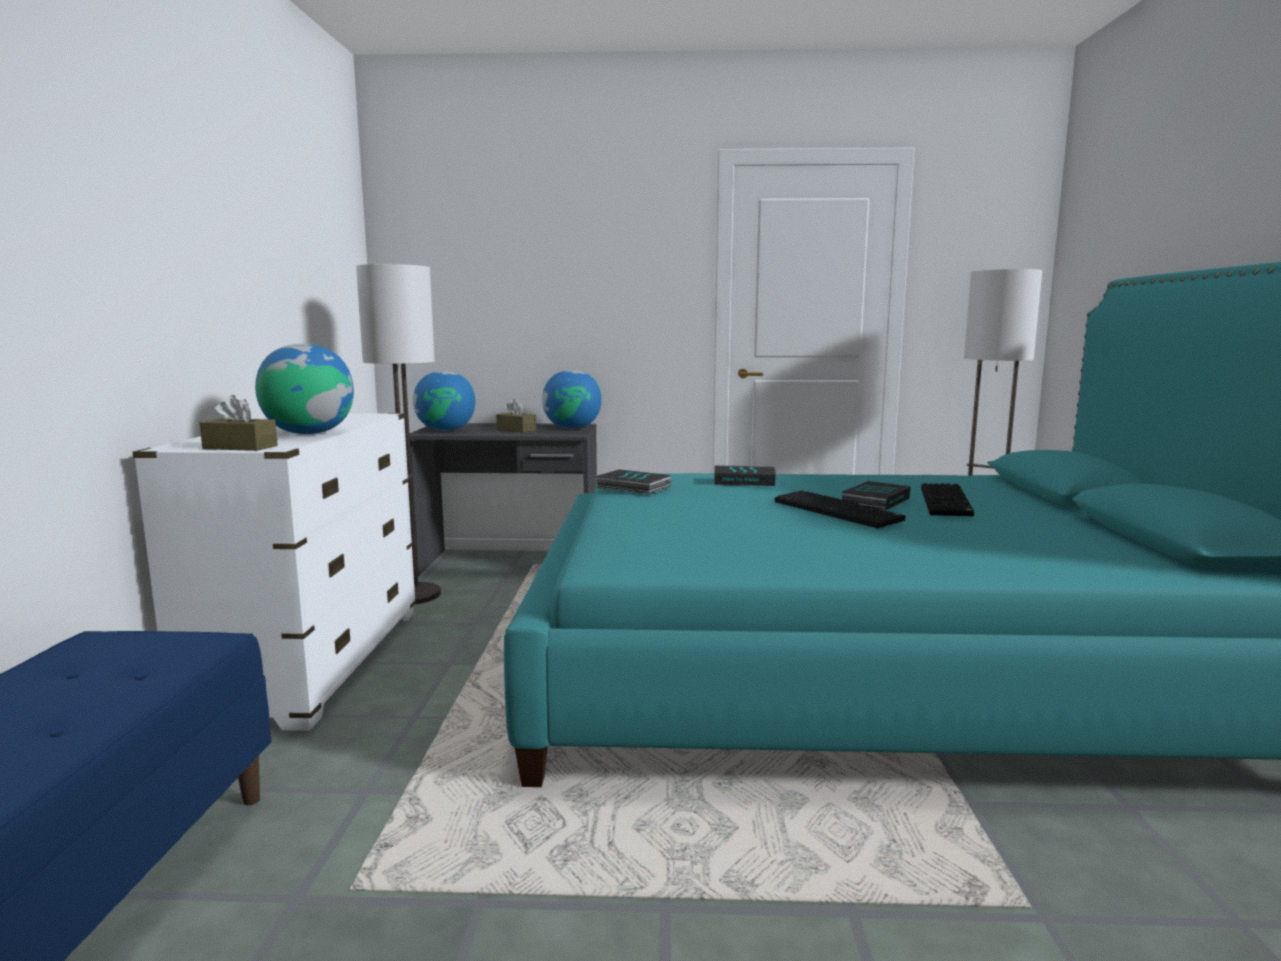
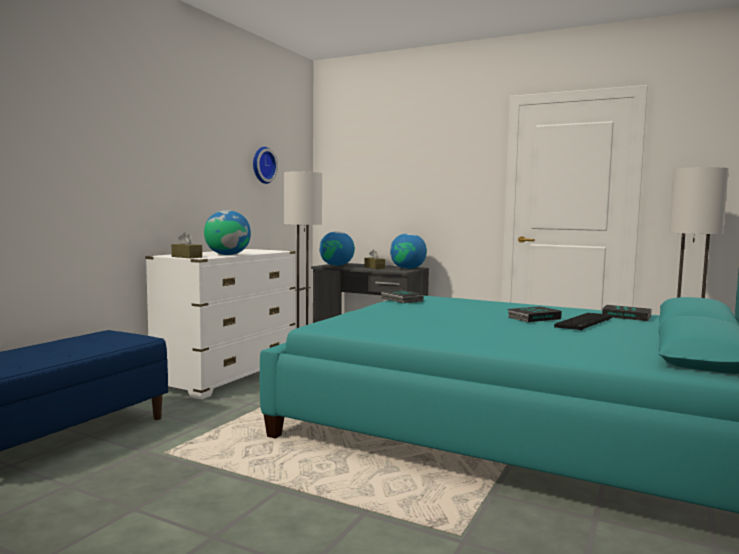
camera: 25 degrees right, 5 degrees down
(301, 250) = (262, 165): none -> wall clock
(745, 481) = (473, 302): book -> book (627, 316)
(839, 511) = (496, 319): keyboard -> none

